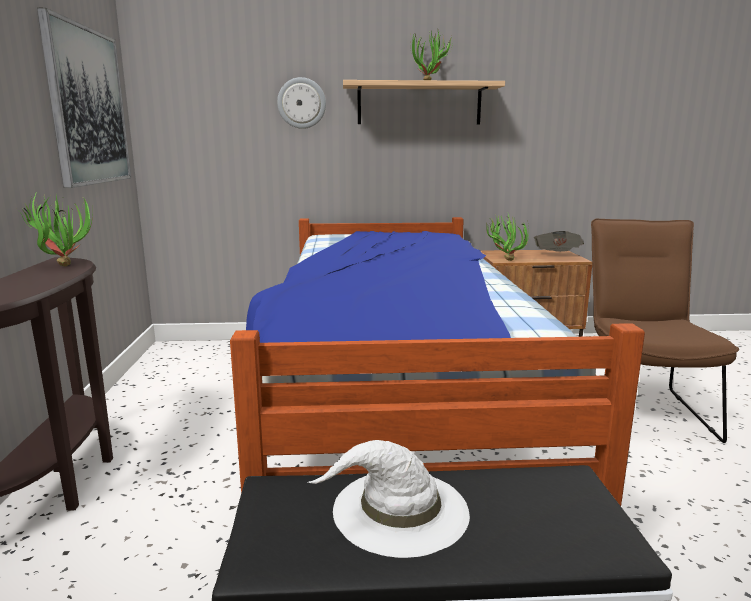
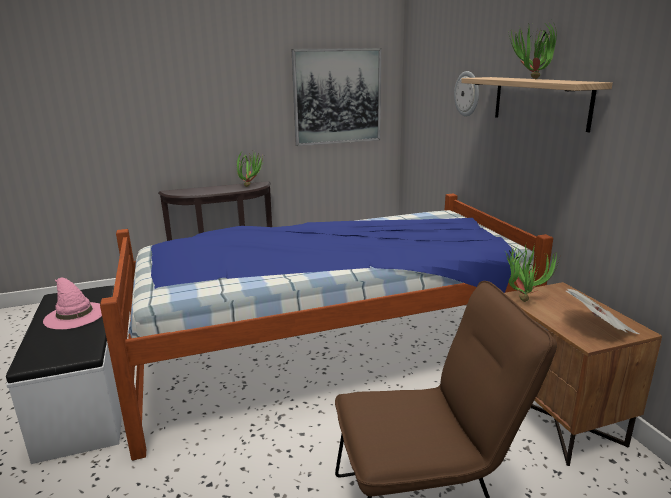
camera: 75 degrees right, 5 degrees up
(399, 511) = (74, 315): white hat -> pink hat

